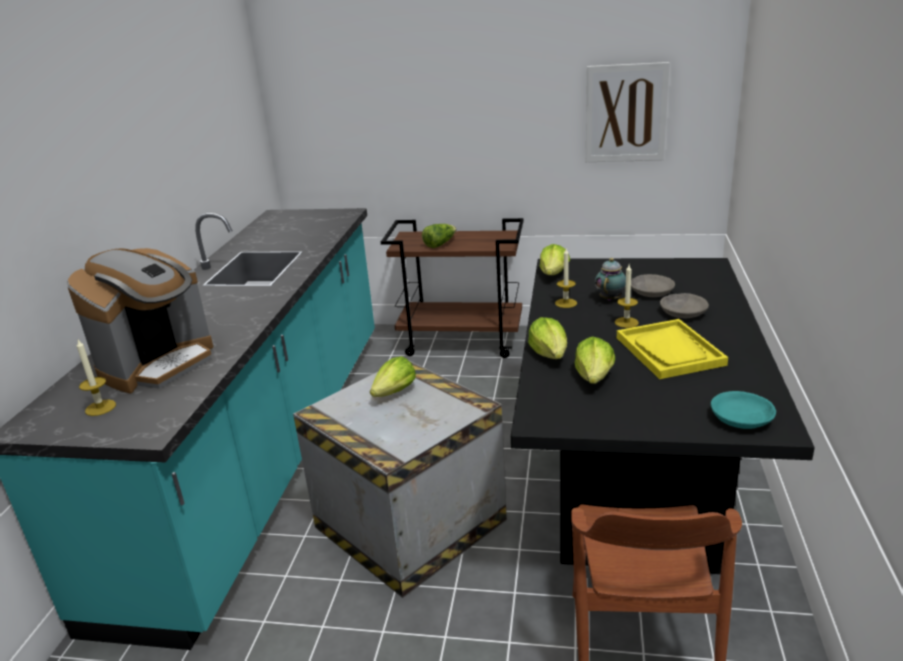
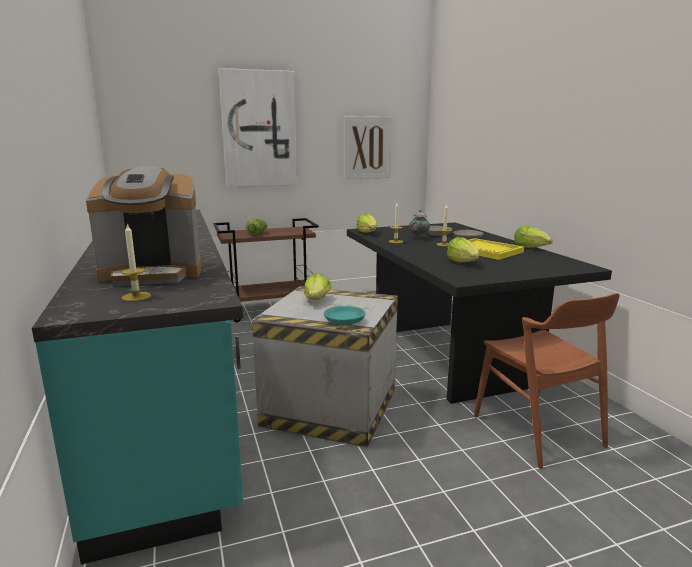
camera: 30 degrees left, 10 degrees down
(159, 364) = (153, 274): coffee machine -> coffee machine turned 75 degrees clockwise
(456, 92) = (259, 129): none -> picture
(550, 354) = (422, 258): lettuce -> lettuce (531, 248)
(742, 419) = (564, 266): turquoise bowl -> turquoise bowl (345, 321)

